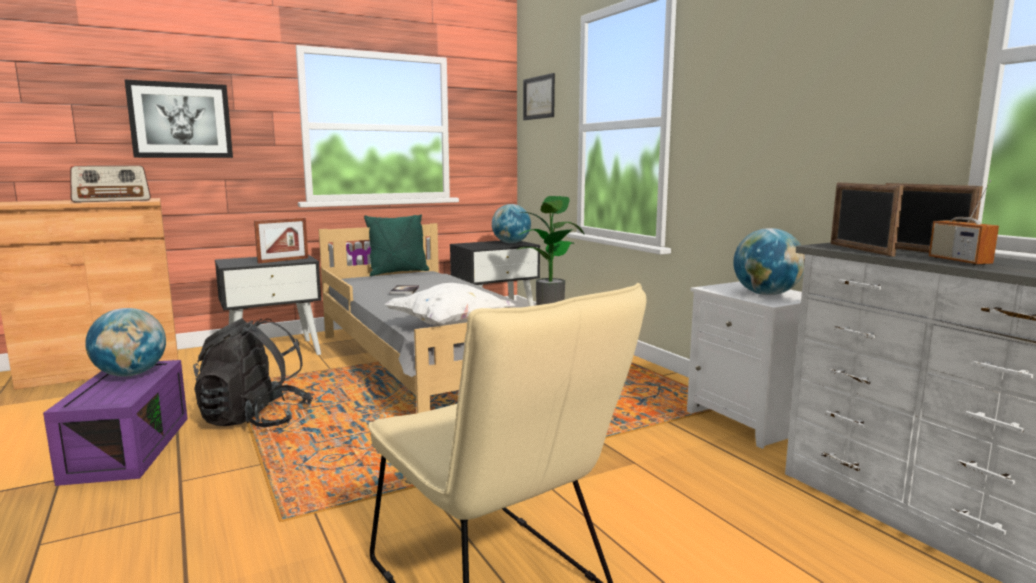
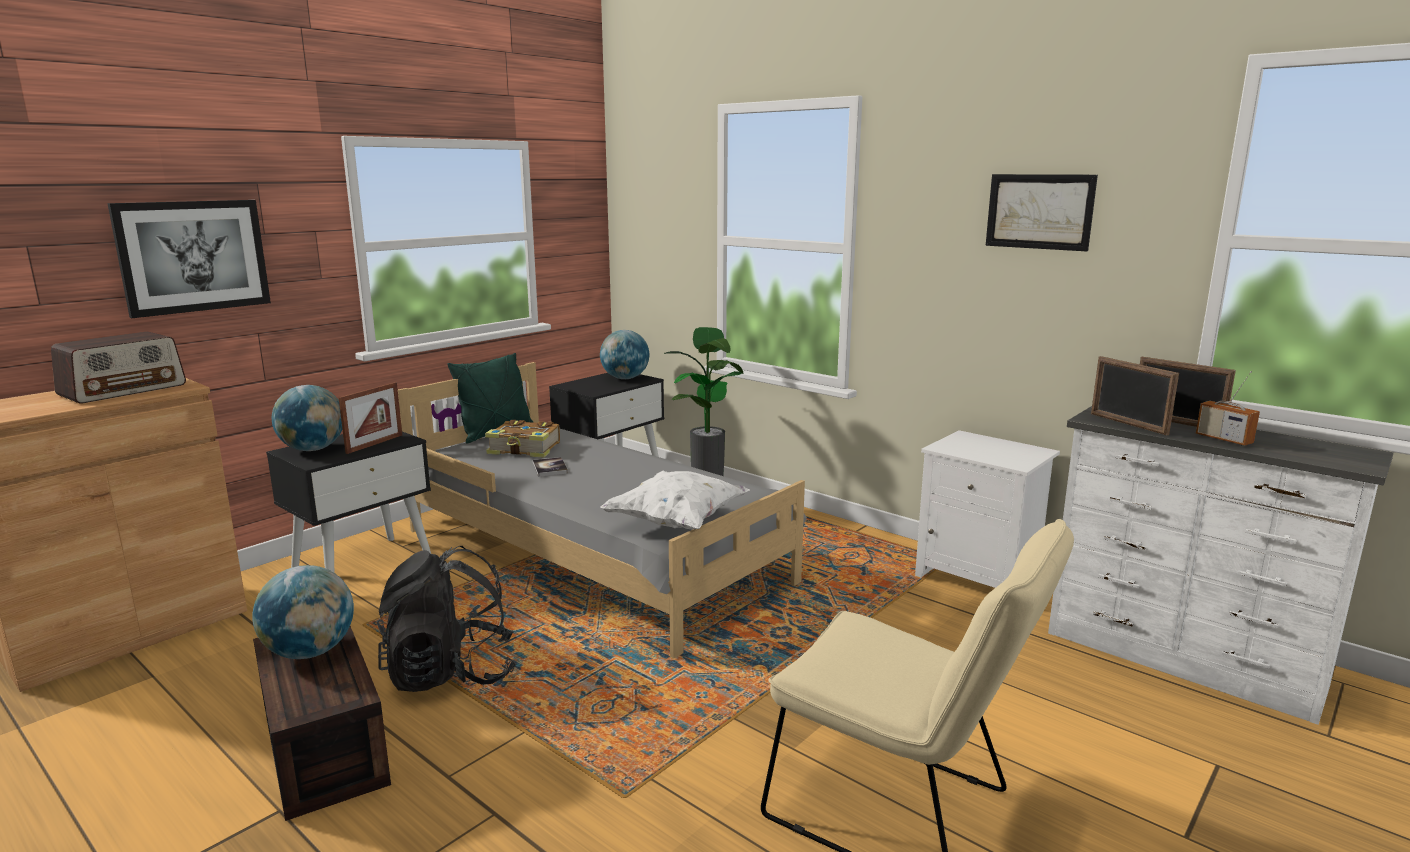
camera: 20 degrees left, 5 degrees up
(127, 447) = (321, 747): purple storage box -> brown storage box
(403, 281) = (525, 449): none -> book
(539, 97) = (647, 193): picture -> picture (1039, 211)
(766, 294) = (1001, 452): globe -> globe (313, 449)

